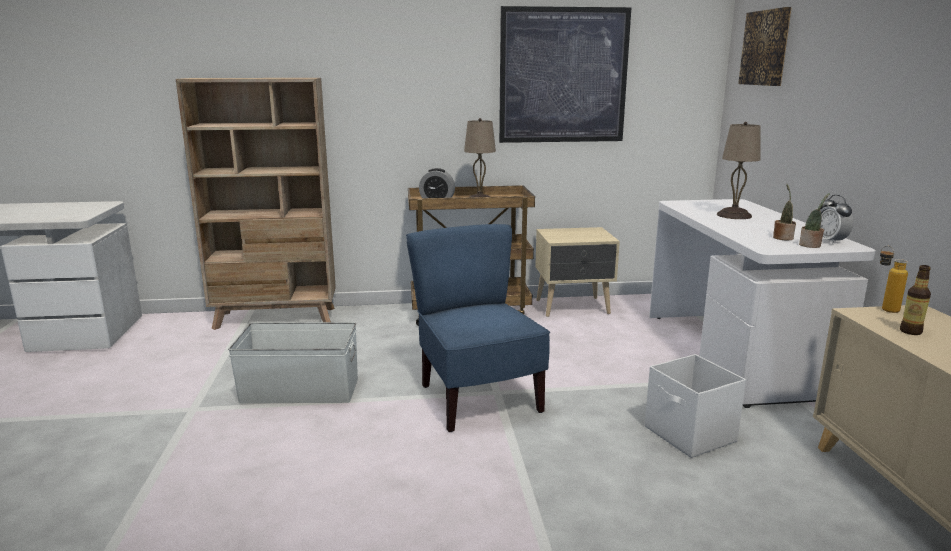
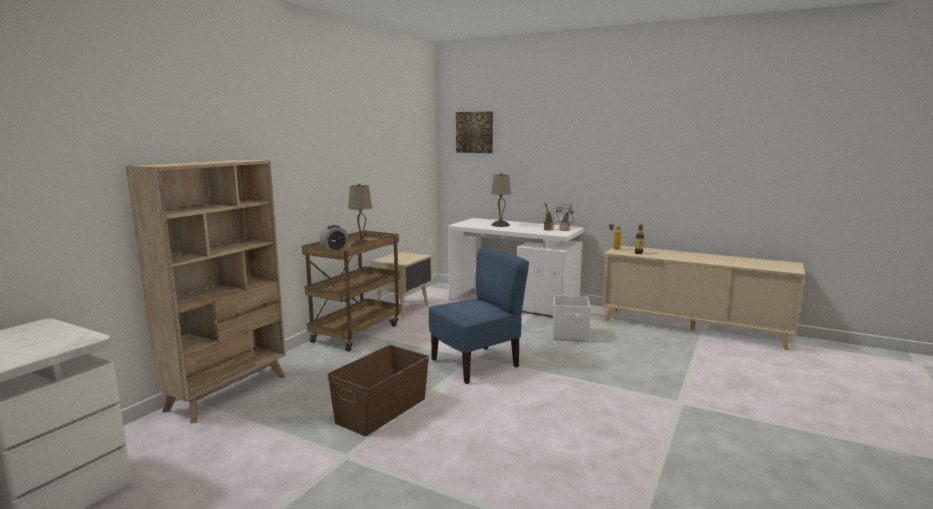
camera: 55 degrees left, 5 degrees down
(299, 390) = (381, 410): white storage box -> brown storage box
(477, 399) = (475, 364): blue chair -> blue chair turned 135 degrees clockwise
(563, 76) = (374, 151): picture -> none

